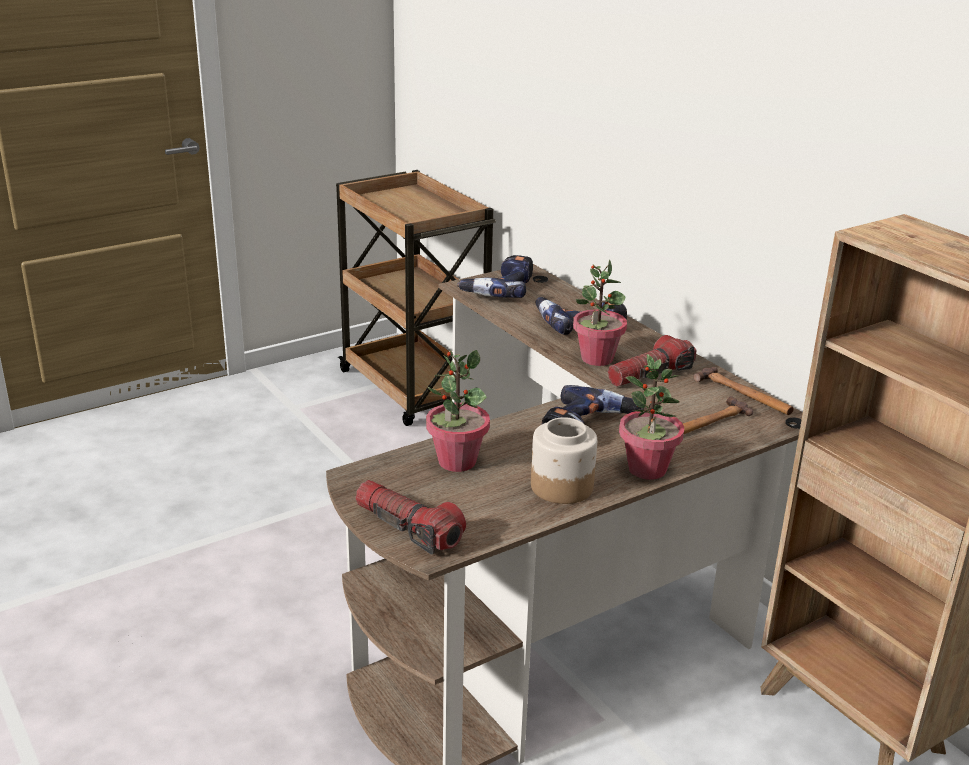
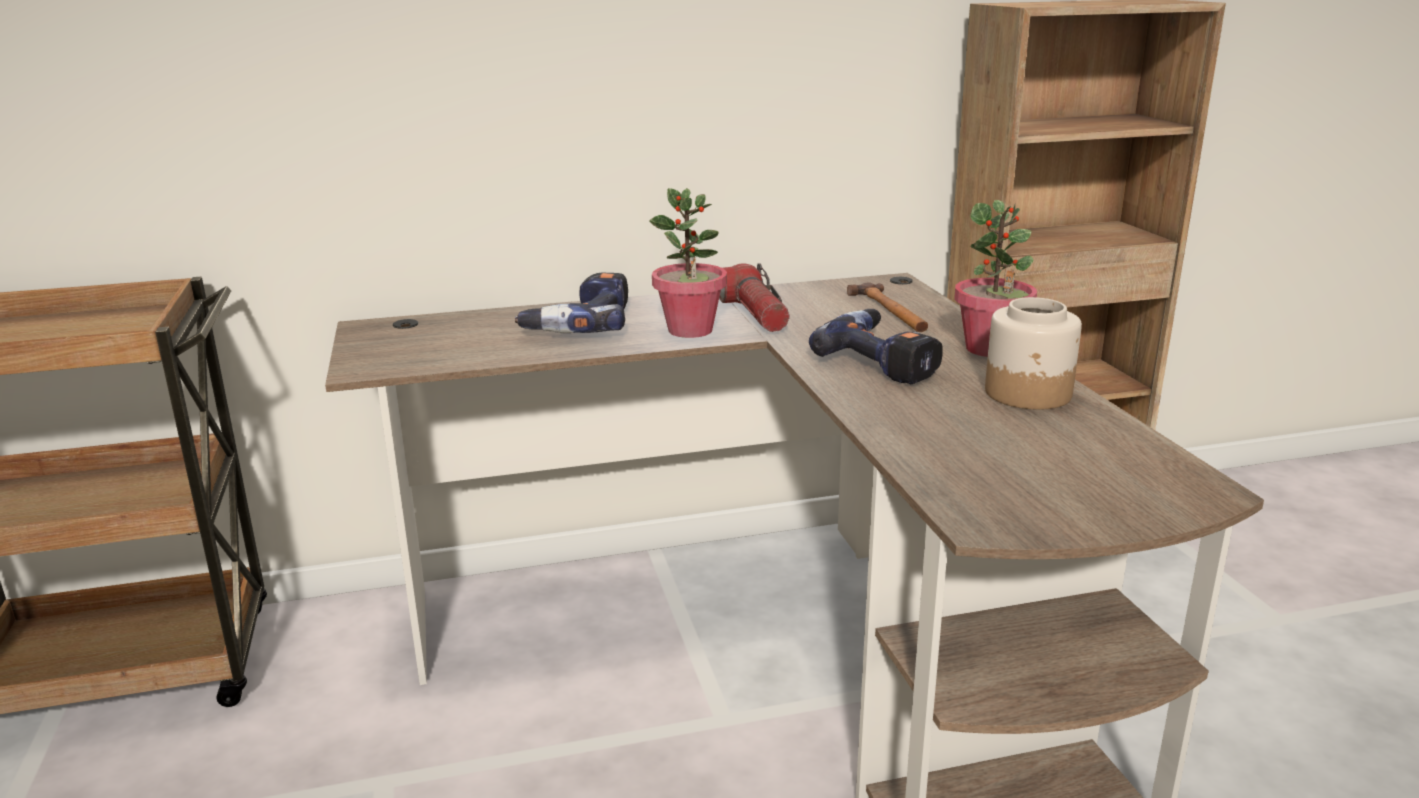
camera: 70 degrees left, 5 degrees down
(408, 528) = (1143, 498): flashlight -> none
(456, 461) = (949, 443): potted plant -> none
(498, 289) = (410, 348): power drill -> none
(744, 395) = (832, 286): hammer -> none

